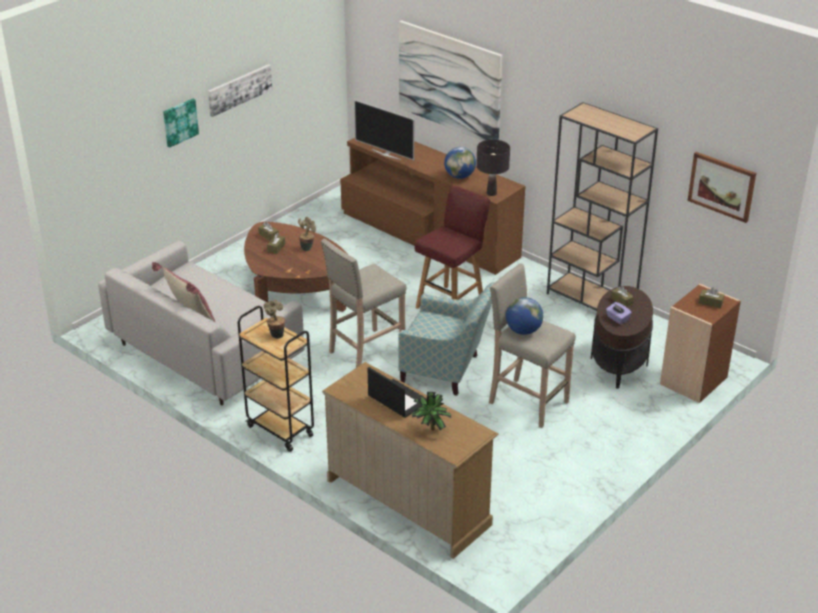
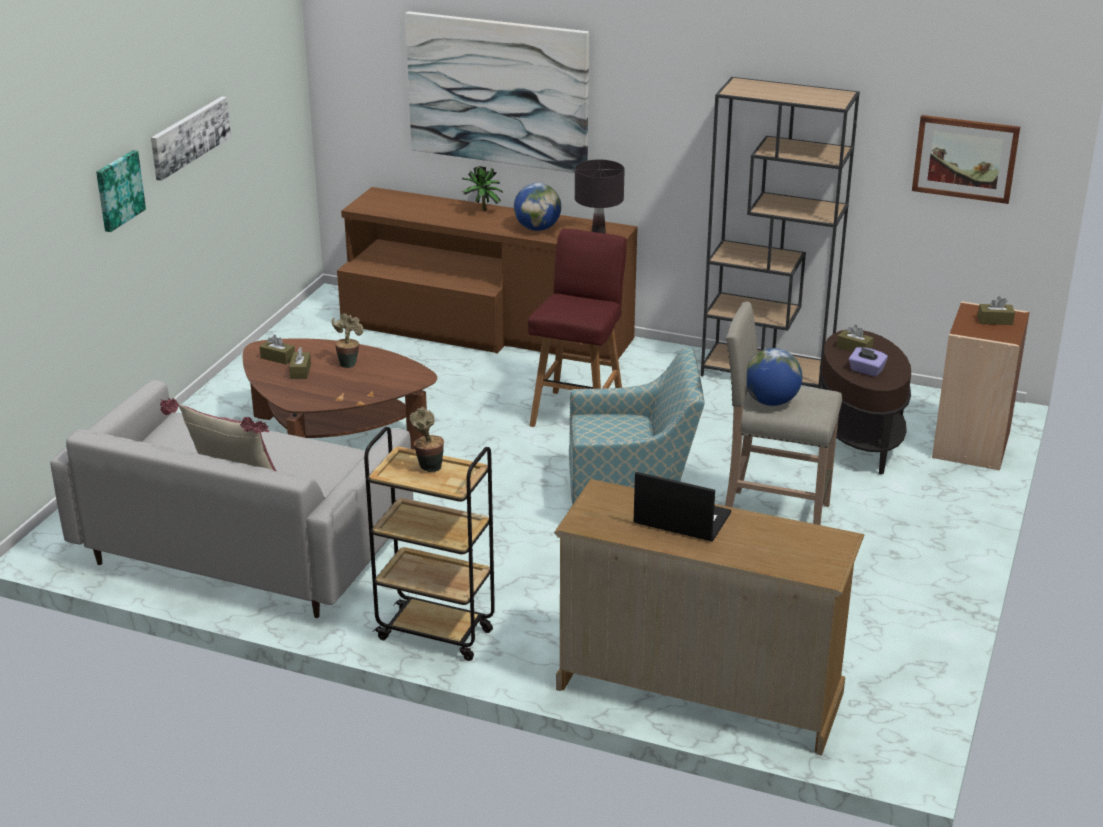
camera: 20 degrees left, 5 degrees down
(365, 352) = (494, 498): beige stool -> none
(386, 154) = (411, 217): television -> none
(429, 429) = (761, 550): potted plant -> potted plant (481, 211)

